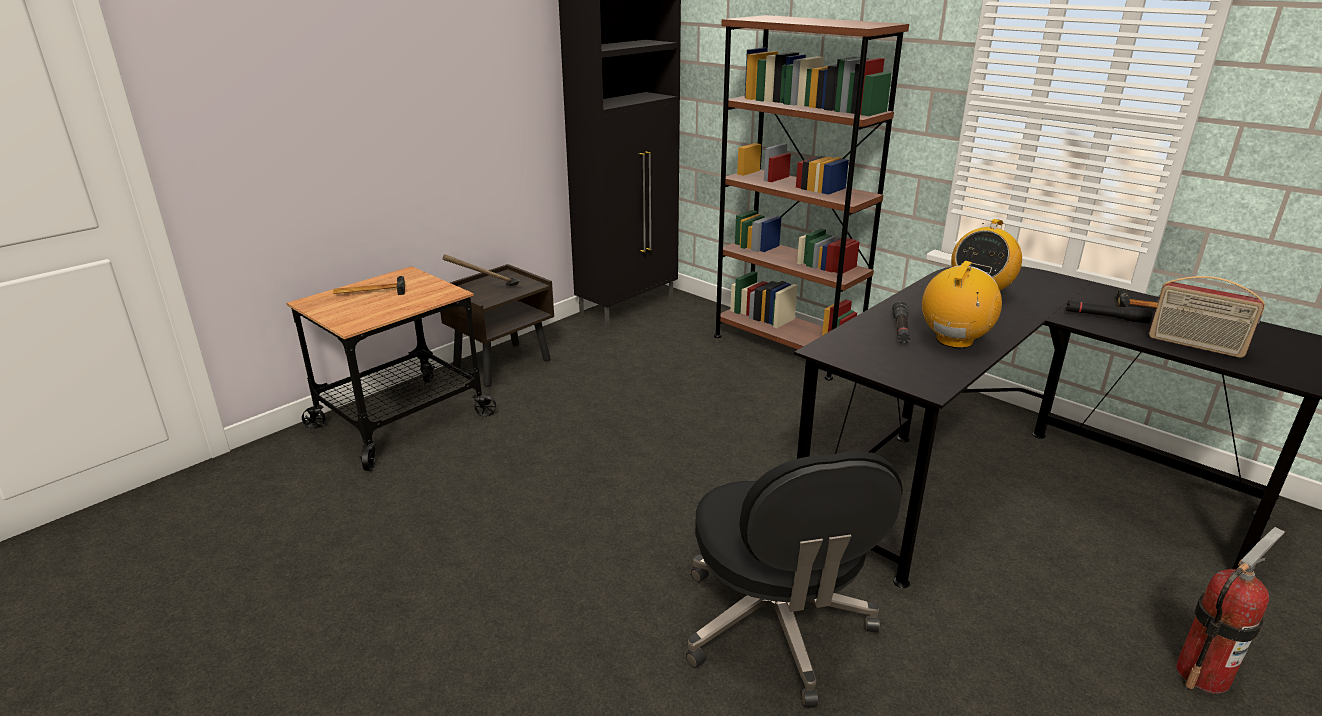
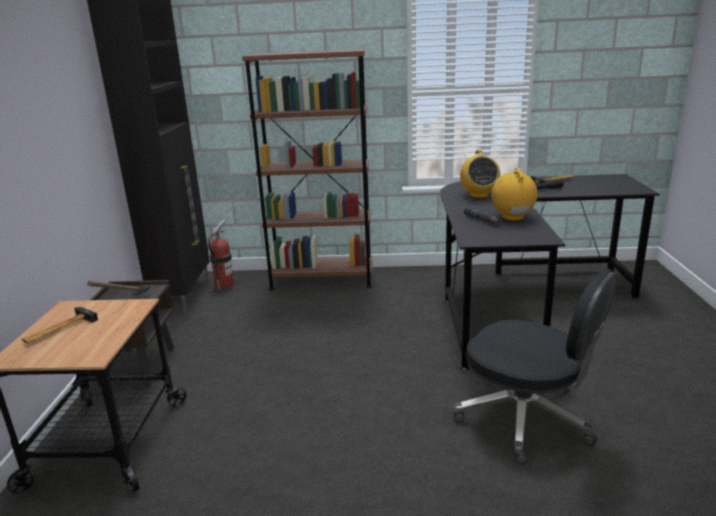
camera: 40 degrees left, 5 degrees down
(1195, 345) = (591, 190): radio -> none
(1203, 674) = (677, 339): fire extinguisher -> fire extinguisher (224, 285)

